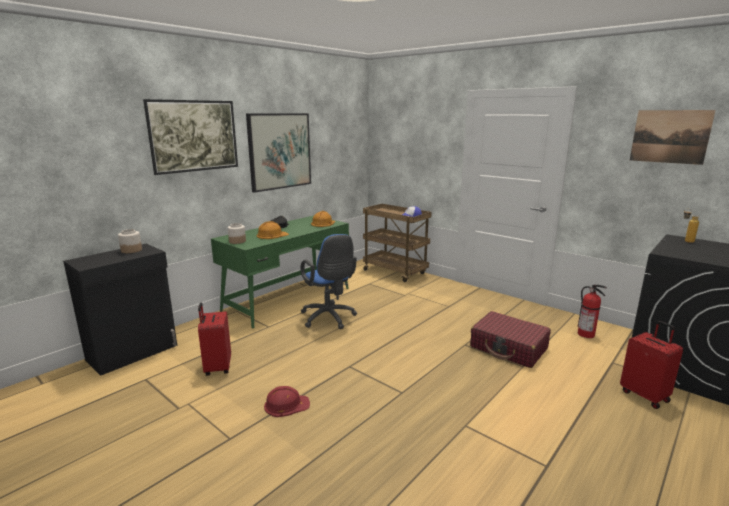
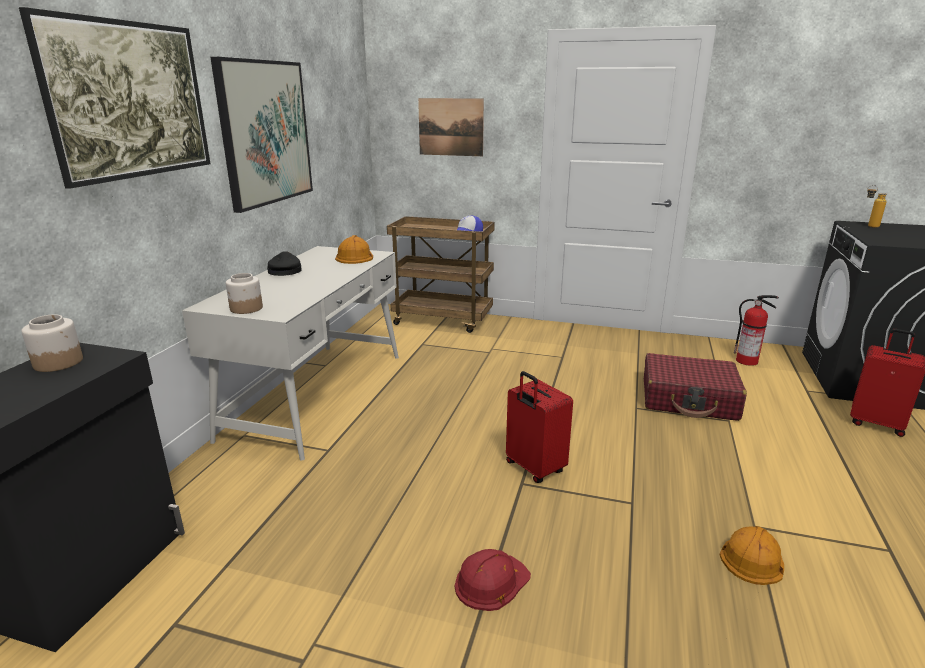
camera: 25 degrees left, 5 degrees up
(217, 368) = (305, 553): red suitcase -> red suitcase (533, 468)
(272, 235) = (296, 288): orange hard hat -> orange hard hat (752, 557)
(288, 299) = (318, 394): green desk -> white desk
(329, 319) = (416, 413): blue office chair -> none
(670, 136) = (836, 94): picture -> picture (451, 127)

